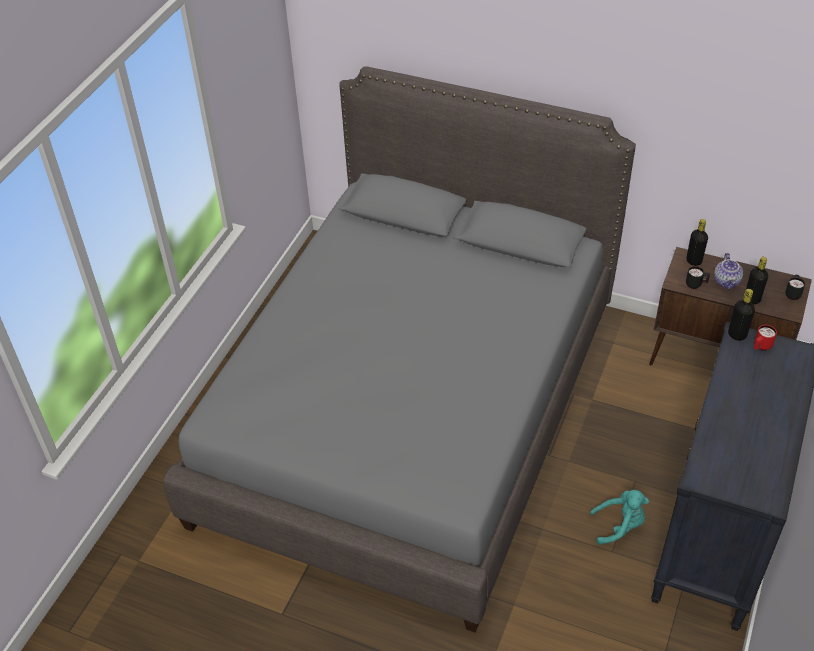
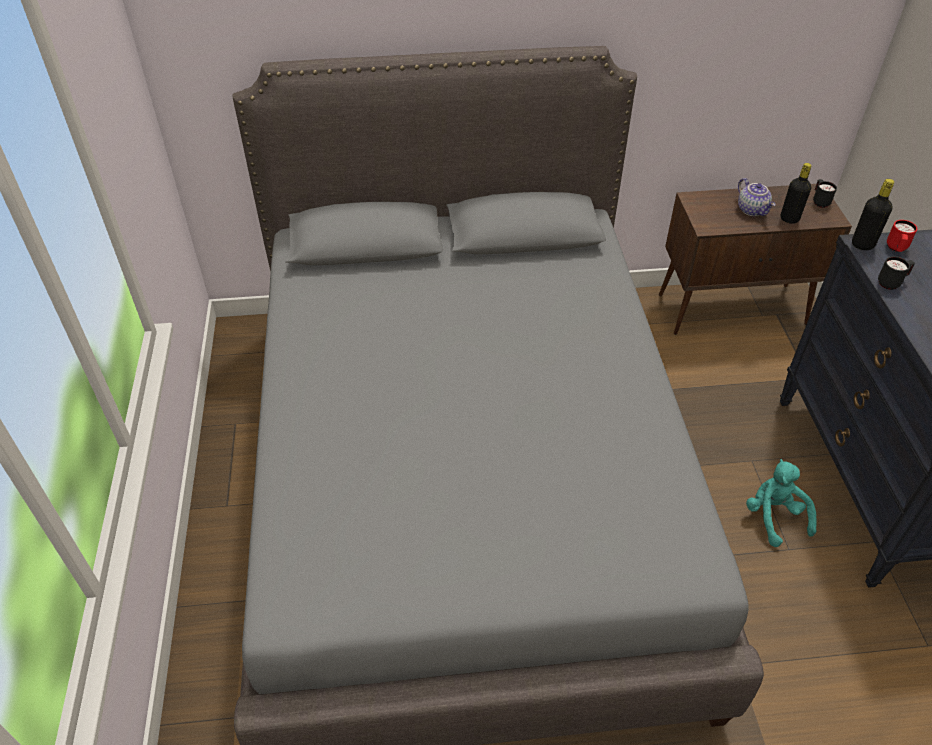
camera: 30 degrees left, 0 degrees up
(619, 526) = (774, 517): turquoise plush toy -> turquoise plush toy turned 75 degrees counterclockwise
(694, 261) = (705, 200): black bottle -> none
(696, 285) = (727, 222): black mug -> black mug (891, 283)

